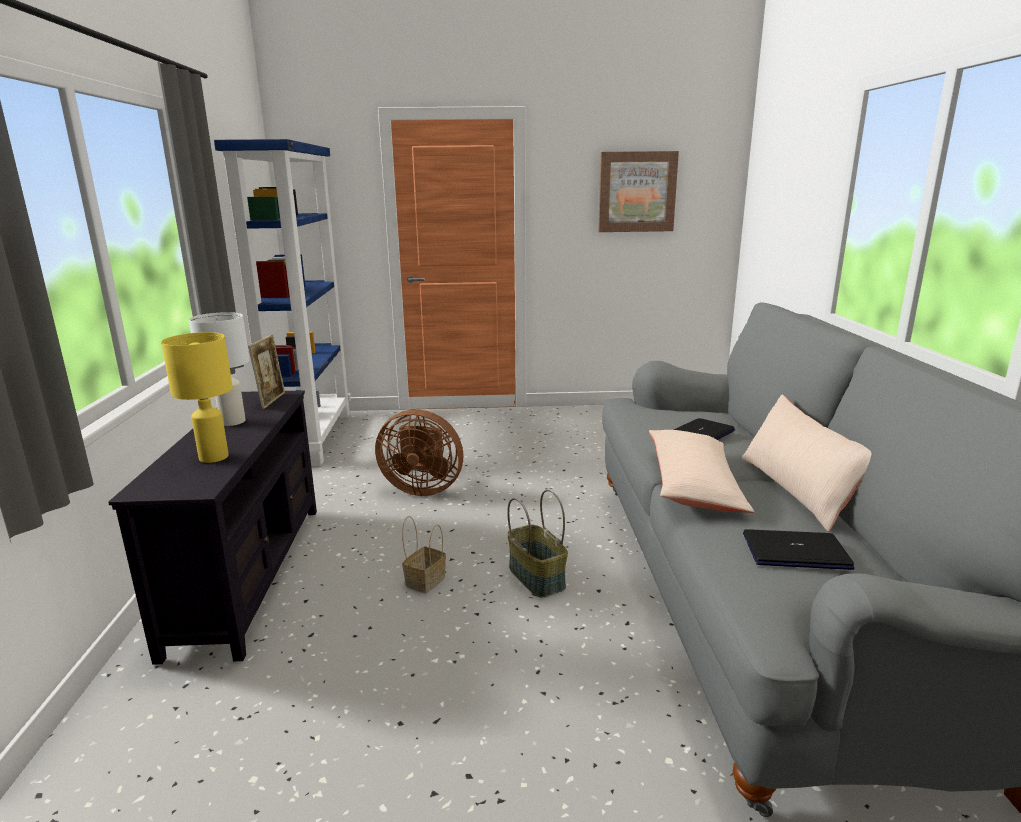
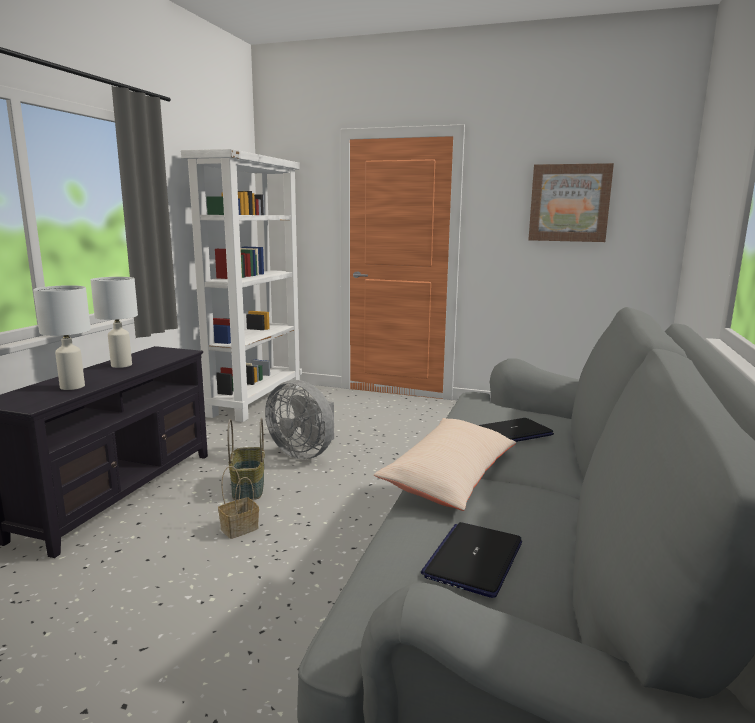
camera: 20 degrees right, 5 degrees down
(214, 457) = (73, 386): yellow table lamp -> white table lamp
(272, 400) = (169, 354): picture frame -> none
(312, 437) = (256, 400): blue bookcase -> white bookcase
(422, 488) = (304, 453): brown fan -> grey fan
(537, 577) = (335, 547): basket -> basket (249, 488)
(795, 551) = (474, 559): laptop -> laptop turned 90 degrees counterclockwise
(797, 490) = (559, 501): beige pillow -> none

